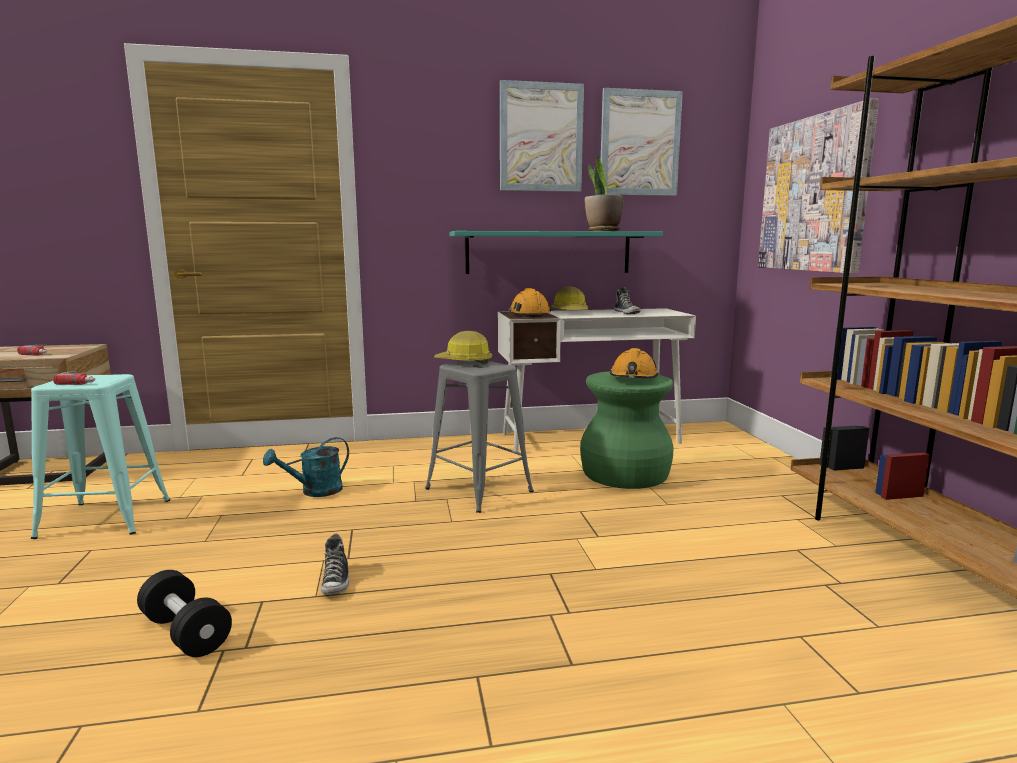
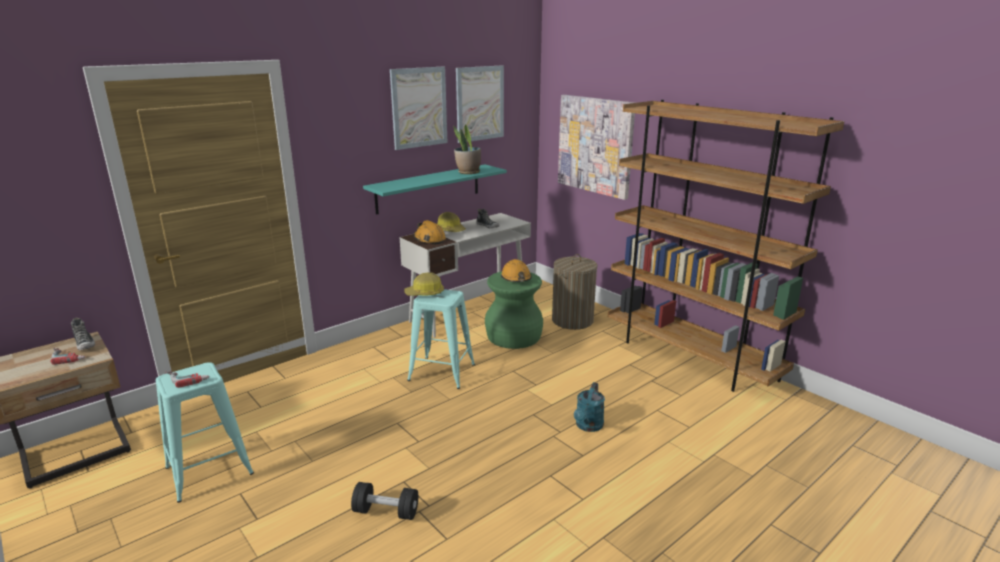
camera: 30 degrees left, 10 degrees up
(315, 491) = (336, 404): turquoise watering can -> turquoise watering can (588, 426)
(336, 582) = (430, 457): shoe -> shoe (85, 344)
(479, 490) = (442, 372): grey stool -> turquoise stool
(739, 473) = (572, 320): none -> laundry basket

